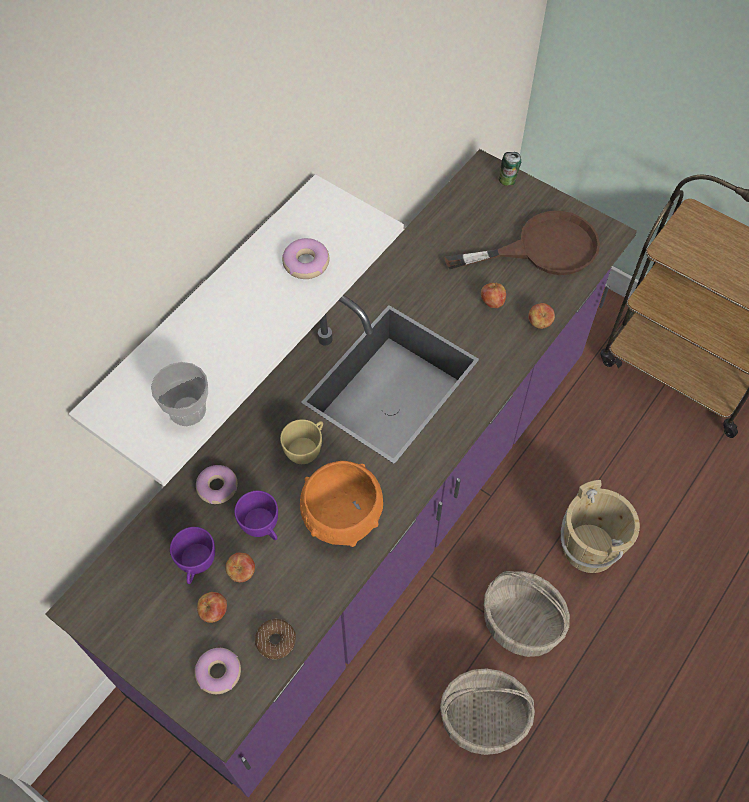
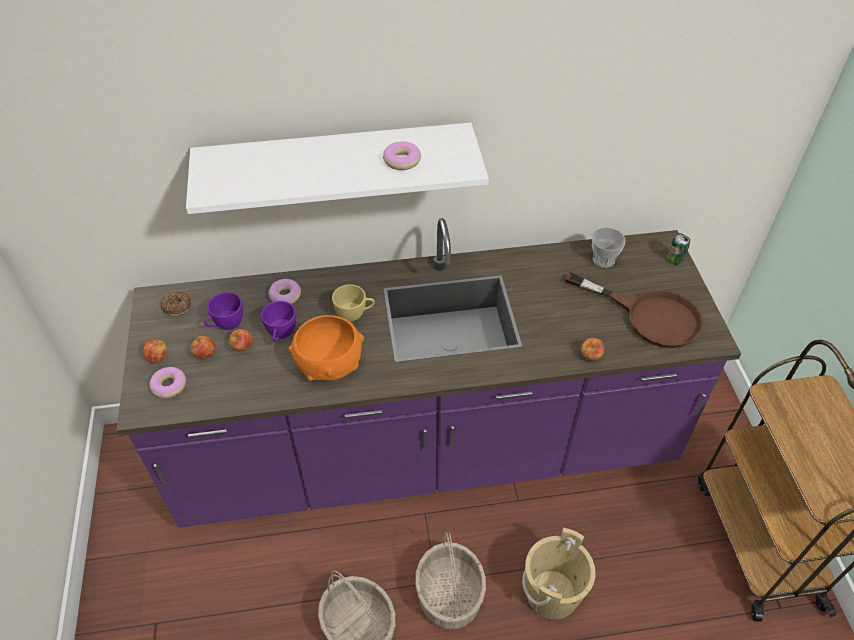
camera: 45 degrees right, 10 degrees down
(187, 410) = (242, 185): cup -> cup (603, 259)
(276, 641) = (214, 396): donut -> donut (177, 307)
(492, 302) = (572, 321): apple -> apple (158, 357)

